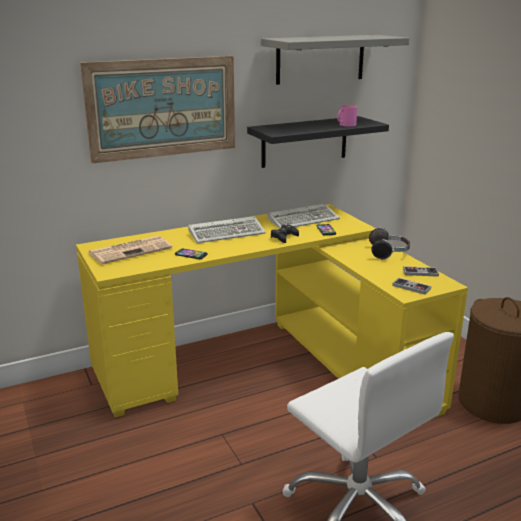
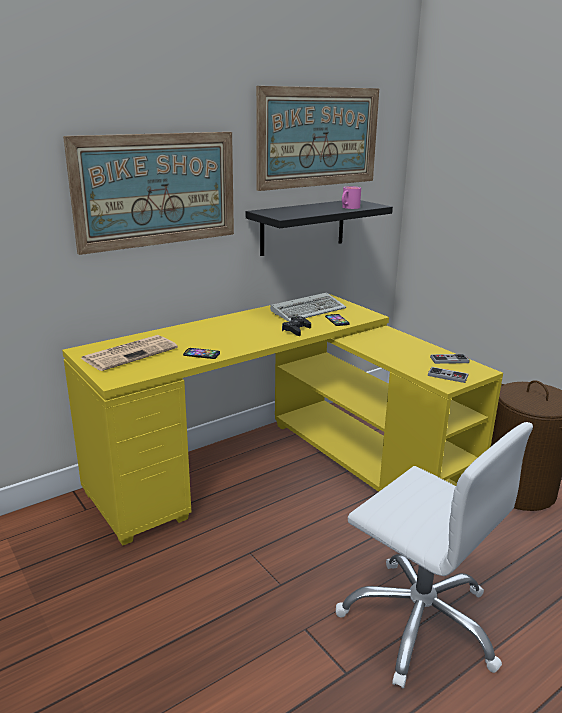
camera: 10 degrees left, 0 degrees up
(228, 233) = (233, 328): keyboard -> none
(320, 59) = (318, 137): grey shelf -> picture
(389, 253) = (408, 341): headphones -> none

